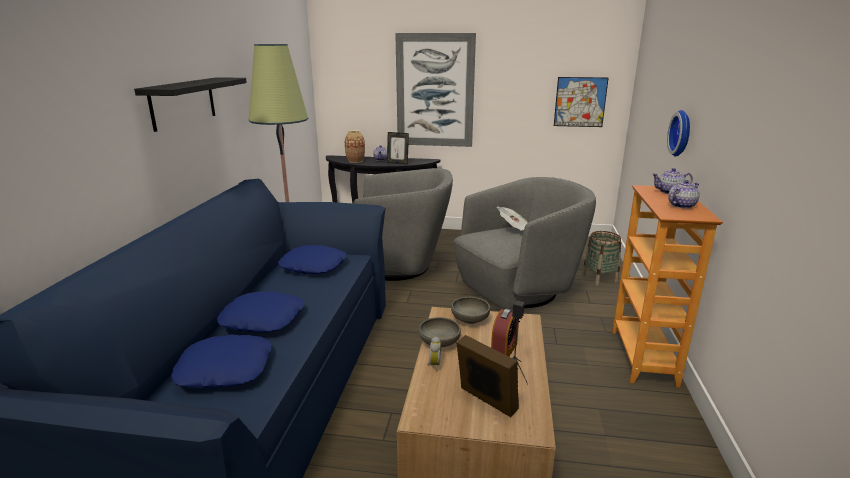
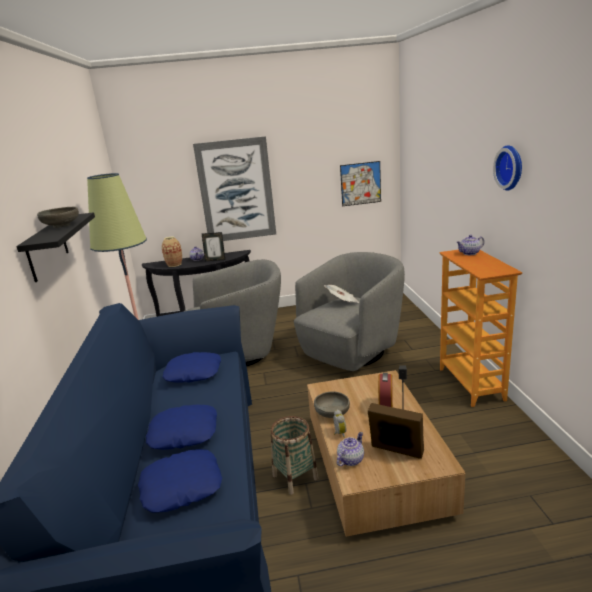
camera: 15 degrees left, 0 degrees up
(470, 319) = (344, 387): grey bowl -> grey bowl (61, 225)
(599, 278) = (409, 327): basket -> basket (295, 477)
(681, 205) = (486, 264): teapot -> teapot (350, 460)
(682, 133) = (464, 205): wall clock -> wall clock (511, 167)

